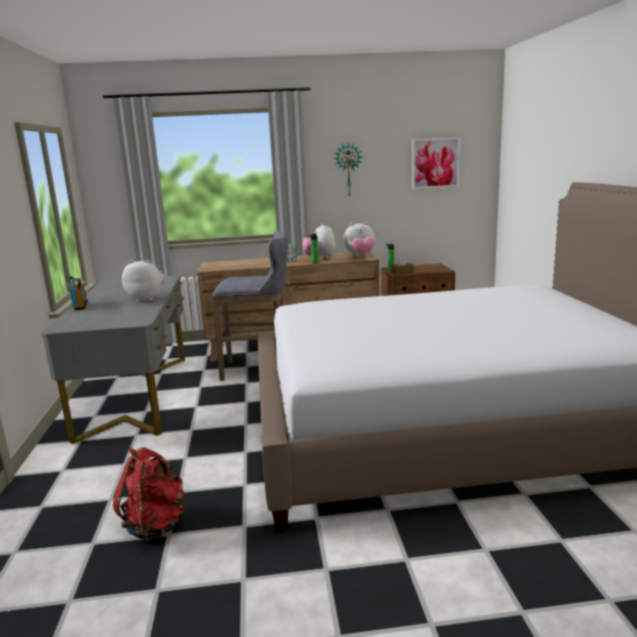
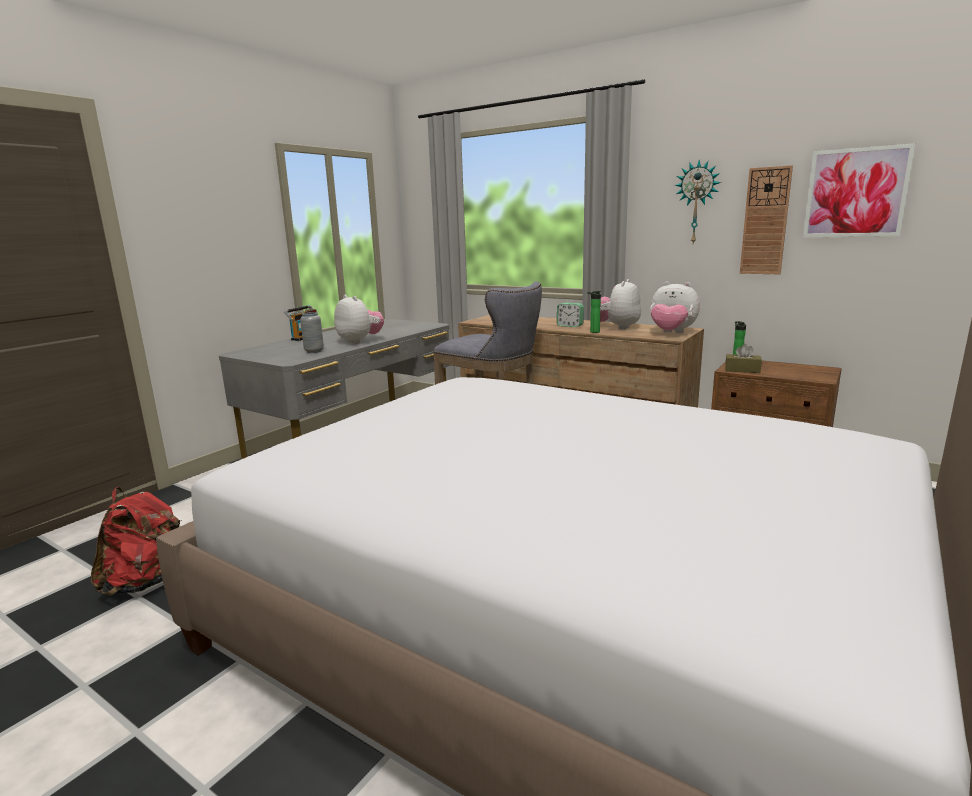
camera: 40 degrees right, 0 degrees up
(133, 312) = (314, 351): none -> grey vase
(390, 180) = (765, 221): none -> wall clock

